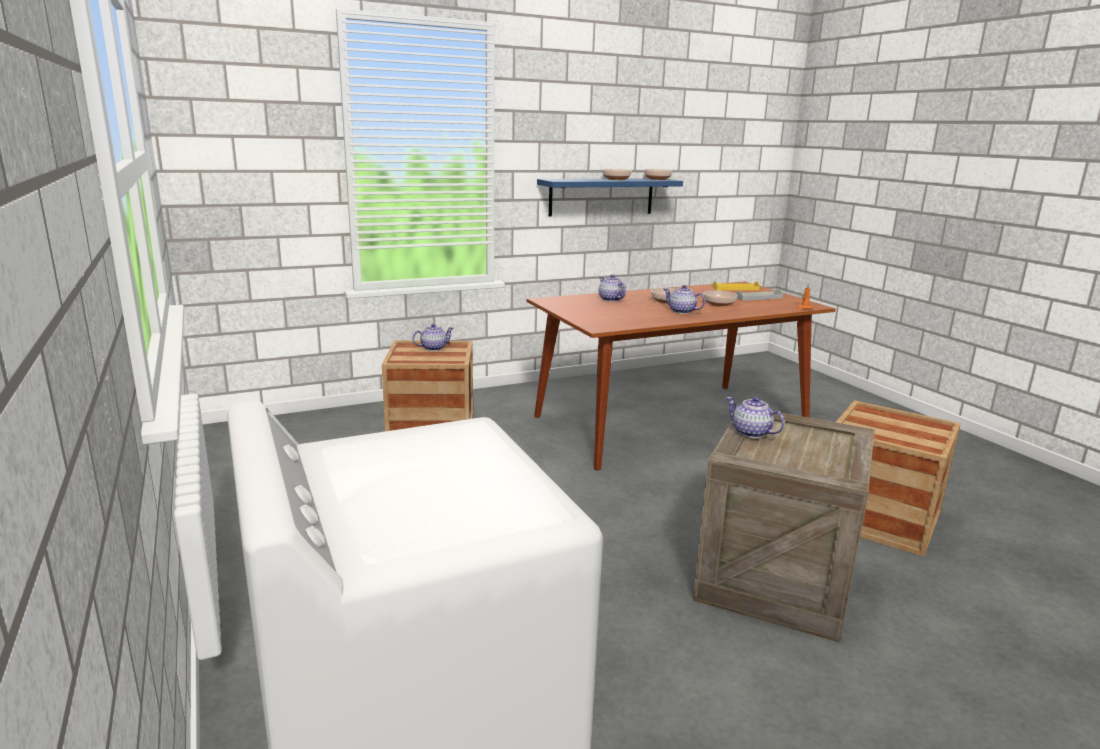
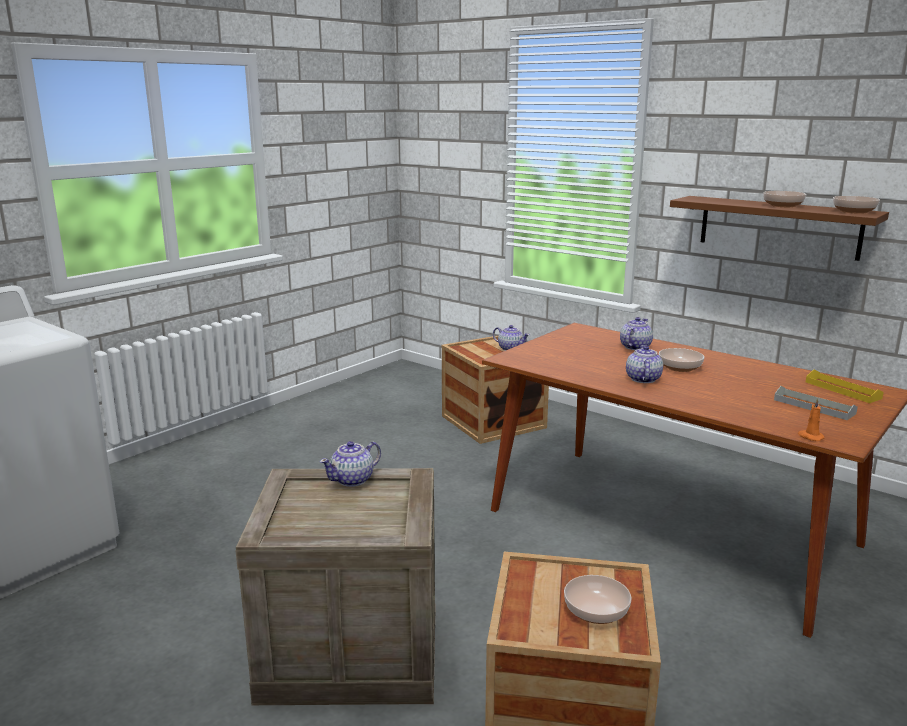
camera: 65 degrees right, 0 degrees up
(601, 196) = (778, 227): blue shelf -> brown shelf
(718, 304) = (721, 390): bowl -> bowl (595, 611)
(751, 433) = (353, 480): teapot -> teapot turned 150 degrees counterclockwise

